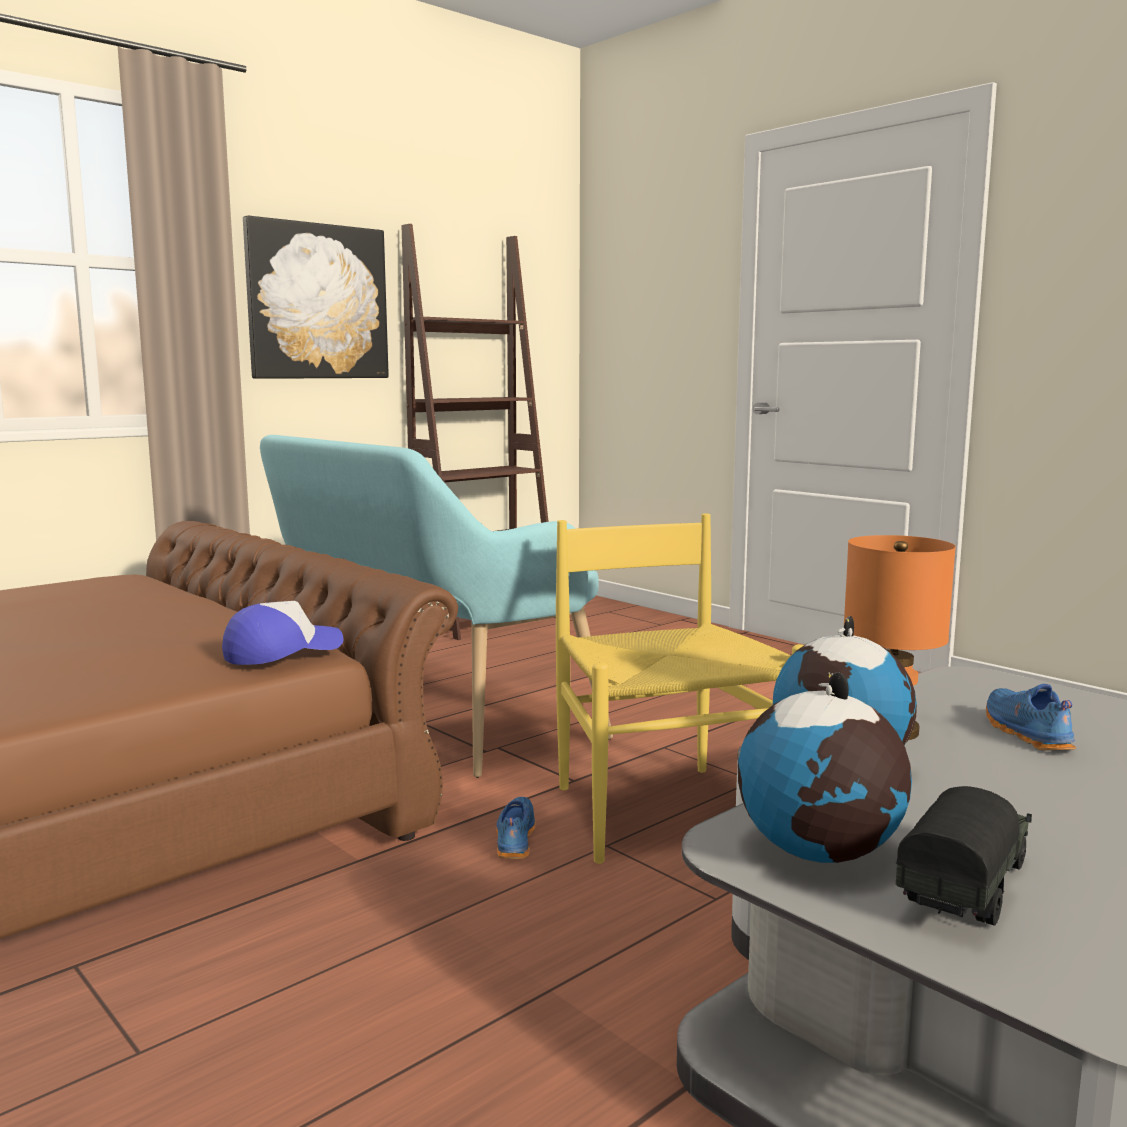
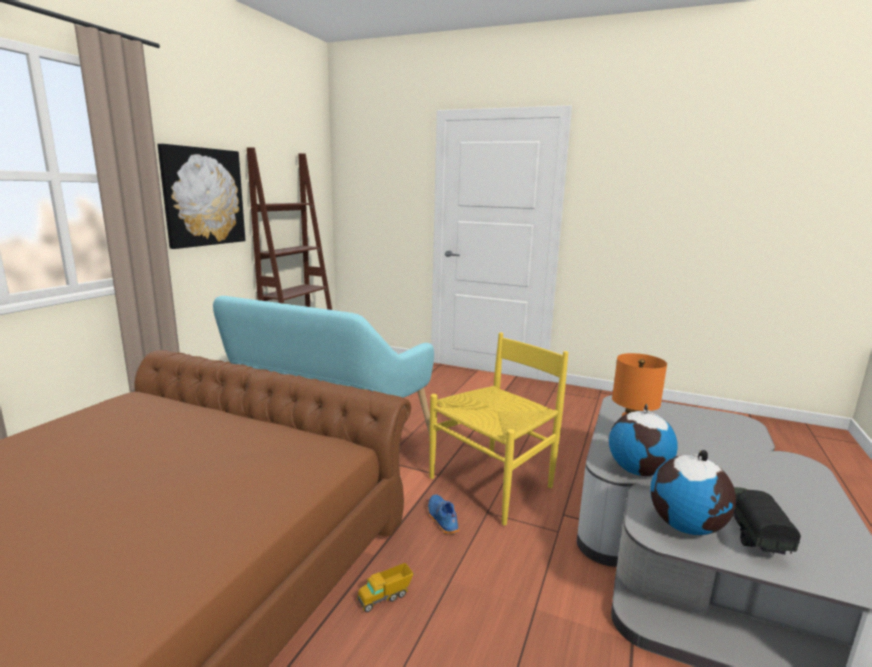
camera: 25 degrees left, 5 degrees up
(282, 651) = (332, 452): cap -> none
(319, 913) = (385, 597): none -> toy truck
(663, 810) = (494, 484): yellow chair -> yellow chair turned 90 degrees clockwise
(1025, 733) = (676, 433): blue shoe -> none

